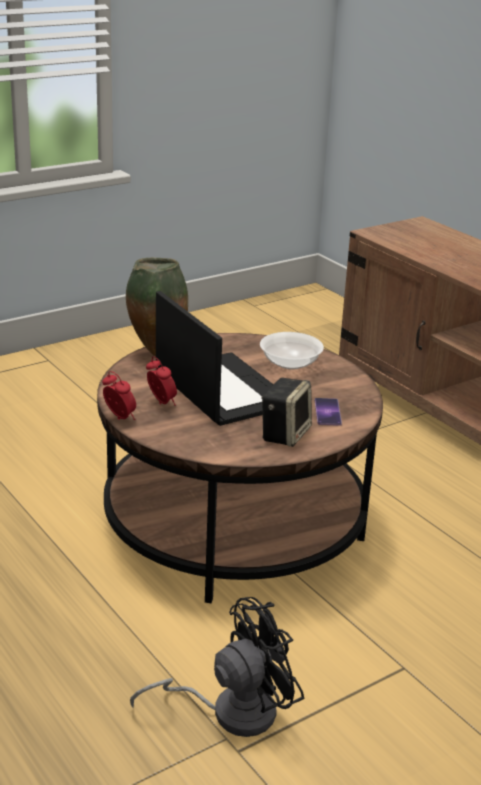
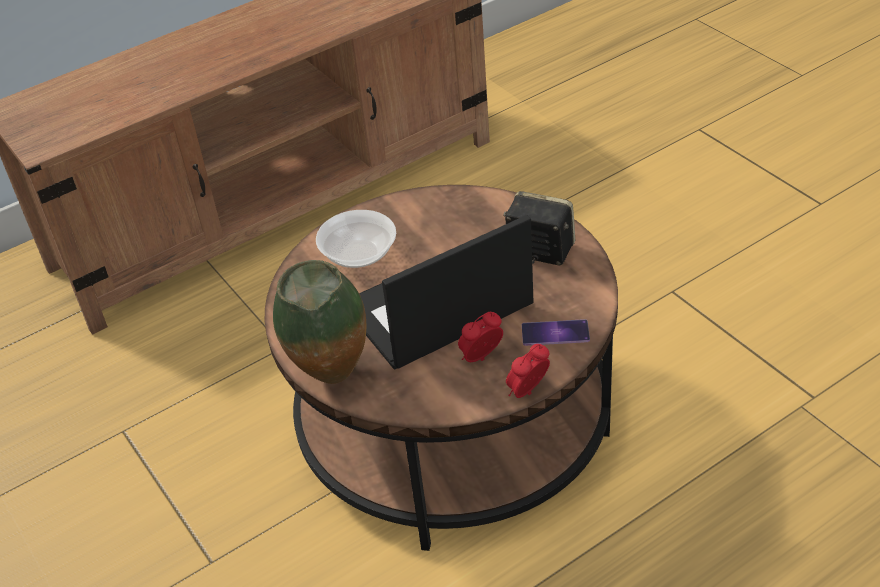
camera: 85 degrees left, 15 degrees up
(230, 711) = (766, 405): black fan -> none
(327, 412) = (483, 222): phone -> phone (555, 333)

